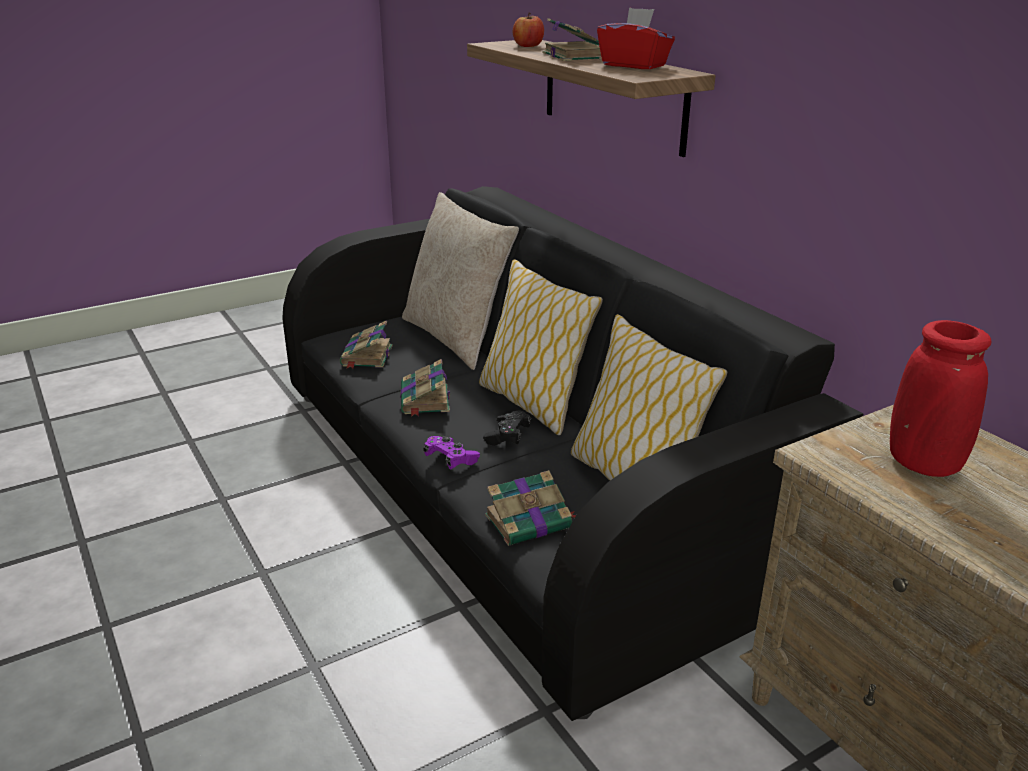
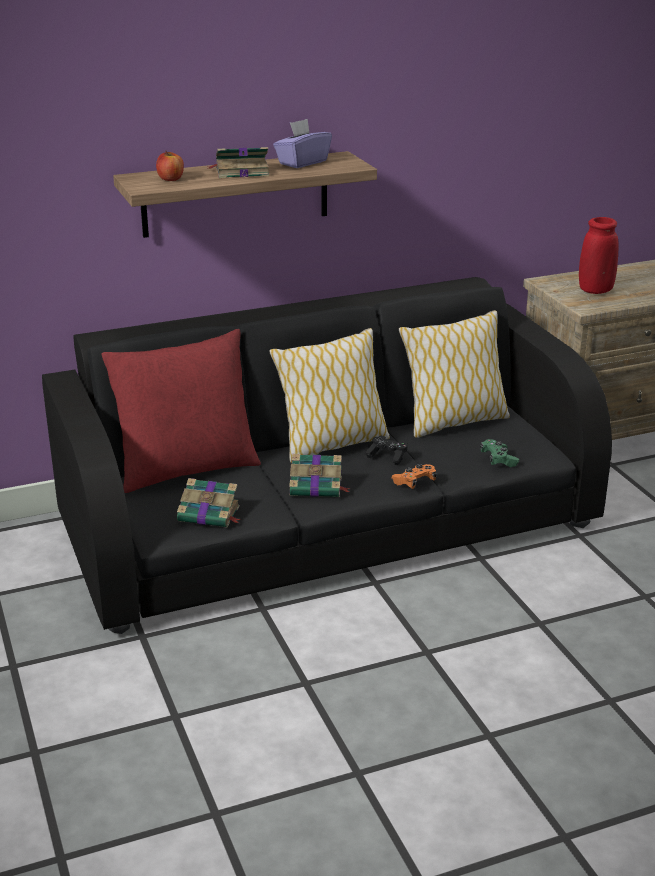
camera: 80 degrees left, 0 degrees up
(451, 459) = (414, 482): purple game controller -> orange game controller
(457, 338) = (186, 468): beige pillow -> red pillow
(530, 521) = (498, 460): book -> green game controller
(634, 65) = (302, 162): red tissue box -> purple tissue box

